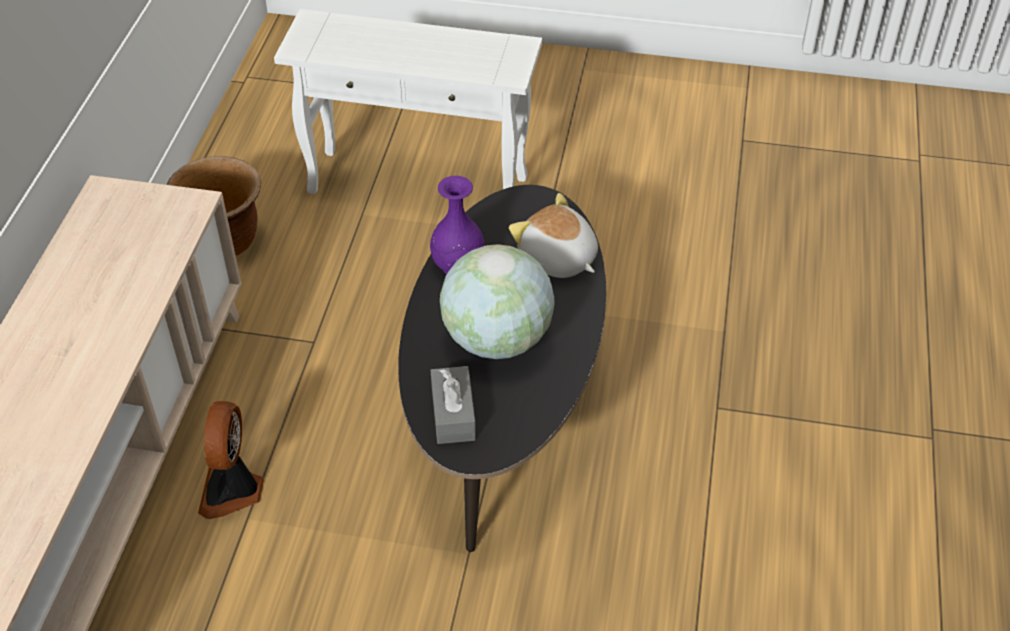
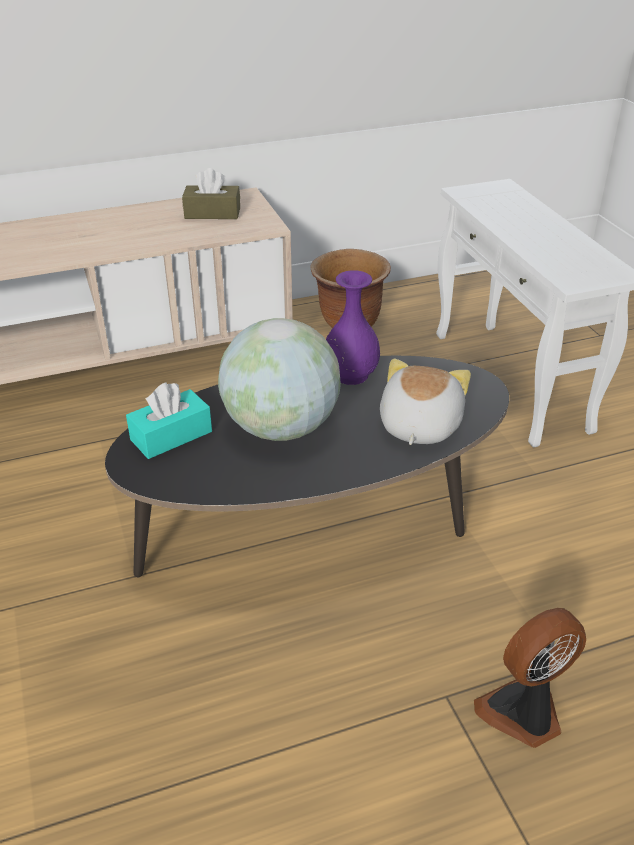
camera: 60 degrees right, 10 degrees down
(120, 231) = (212, 213): none -> brown tissue box
(233, 490) = (122, 423): fan -> fan (524, 714)
(453, 414) = (171, 436): grey tissue box -> turquoise tissue box

